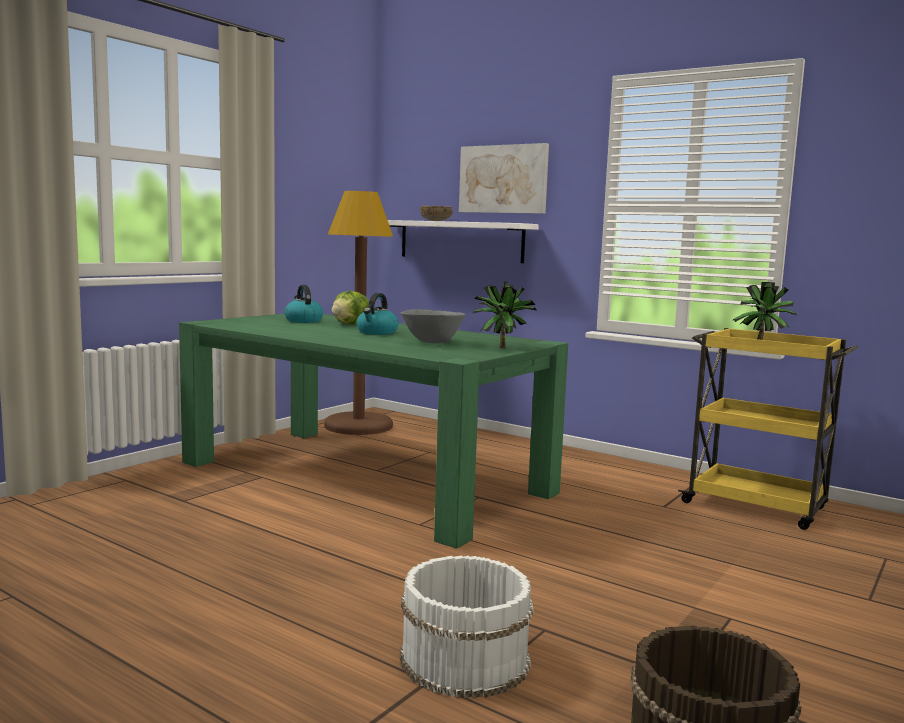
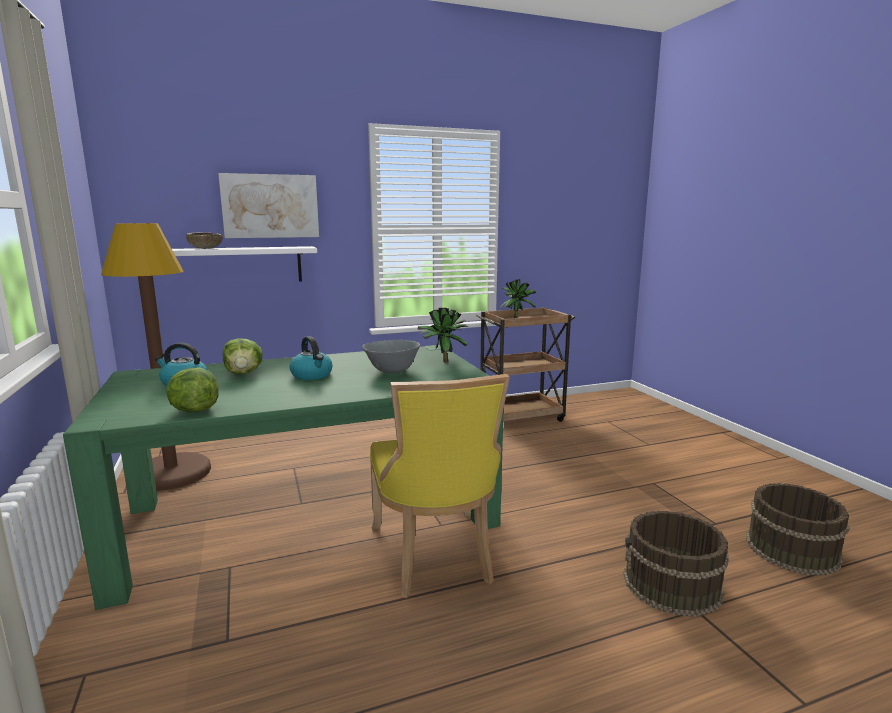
camera: 55 degrees left, 5 degrees up
(251, 328) = (194, 410): none -> lettuce
(362, 534) = (435, 556): none -> yellow chair
(463, 659) = (671, 585): white bucket -> brown bucket
(757, 506) = (521, 417): yellow cart -> brown cart

